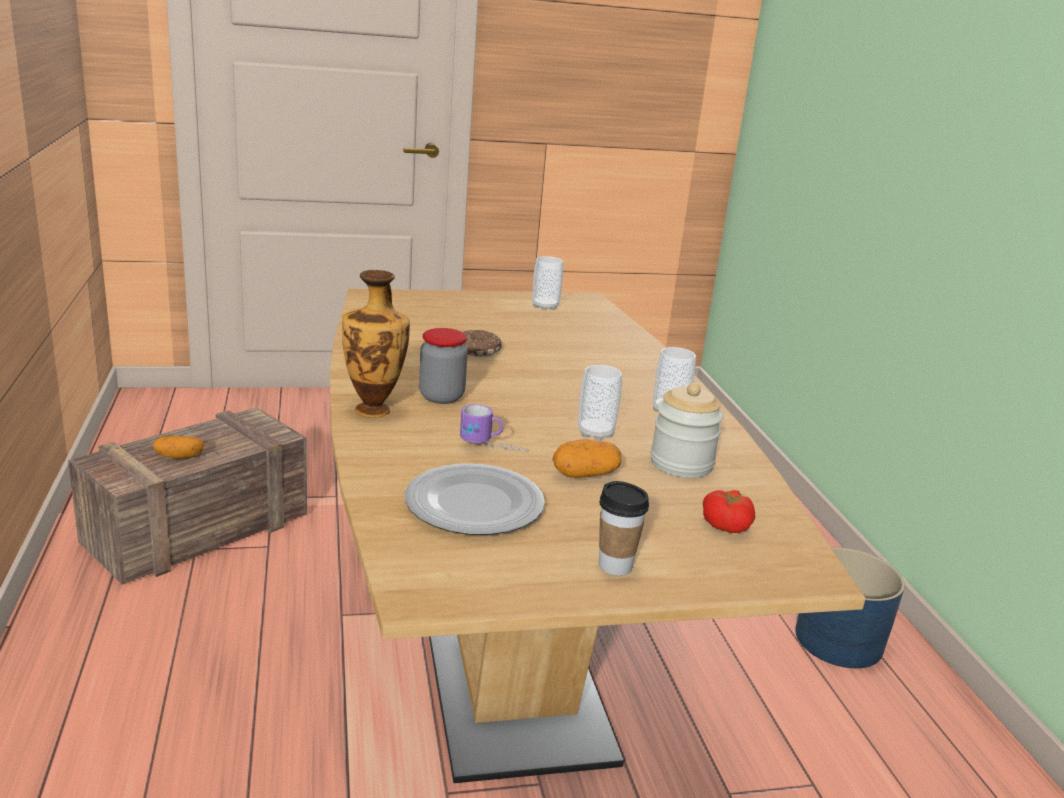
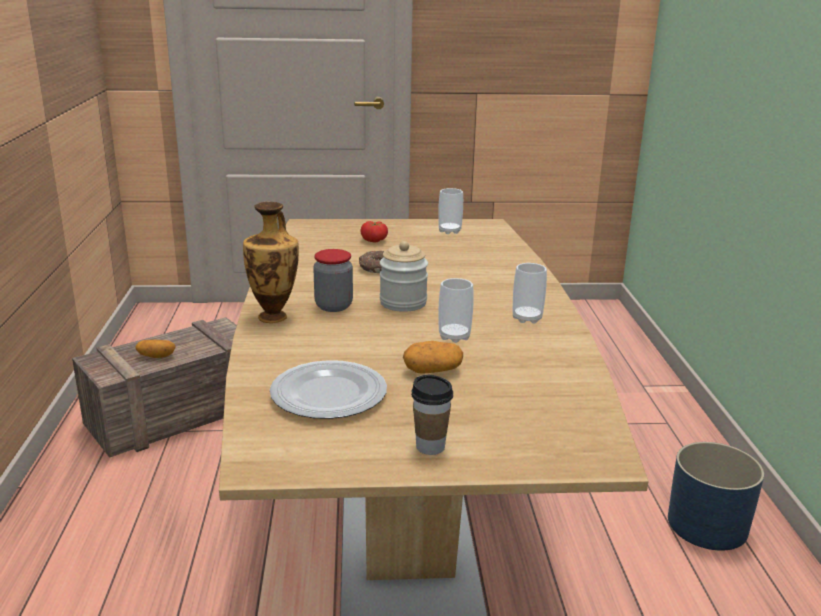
camera: 10 degrees right, 0 degrees up
(493, 448) = (361, 348): mug -> none
(681, 463) = (521, 362): jar -> jar (403, 303)
(727, 525) = (543, 415): tomato -> tomato (375, 240)

